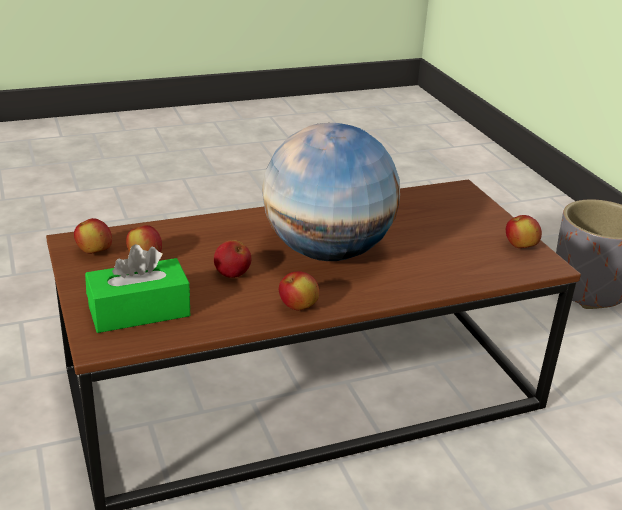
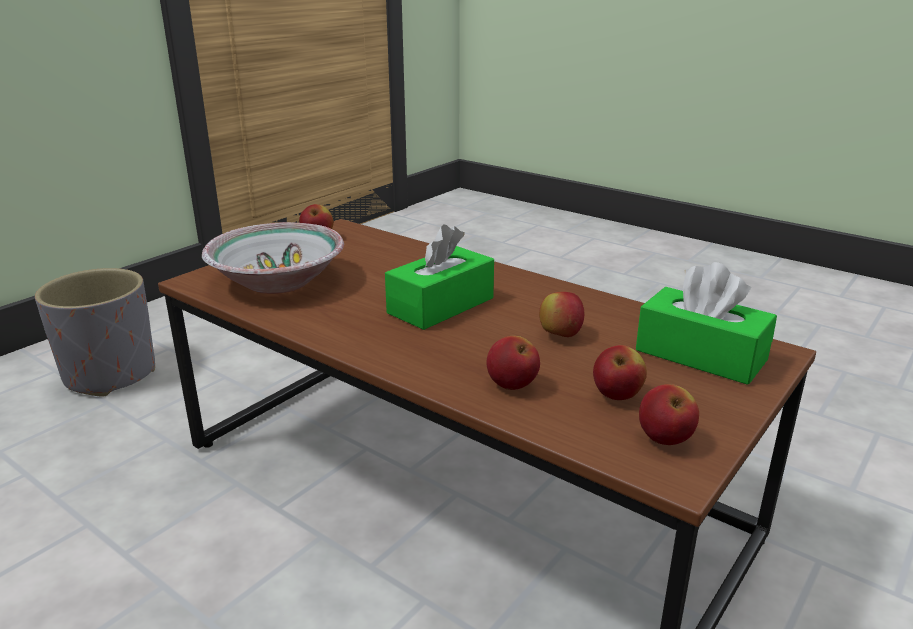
camera: 120 degrees left, 5 degrees down
(298, 307) = (559, 291): apple -> apple (512, 385)
(328, 251) = (441, 305): globe -> green tissue box
(432, 212) = (279, 281): none -> bowl

